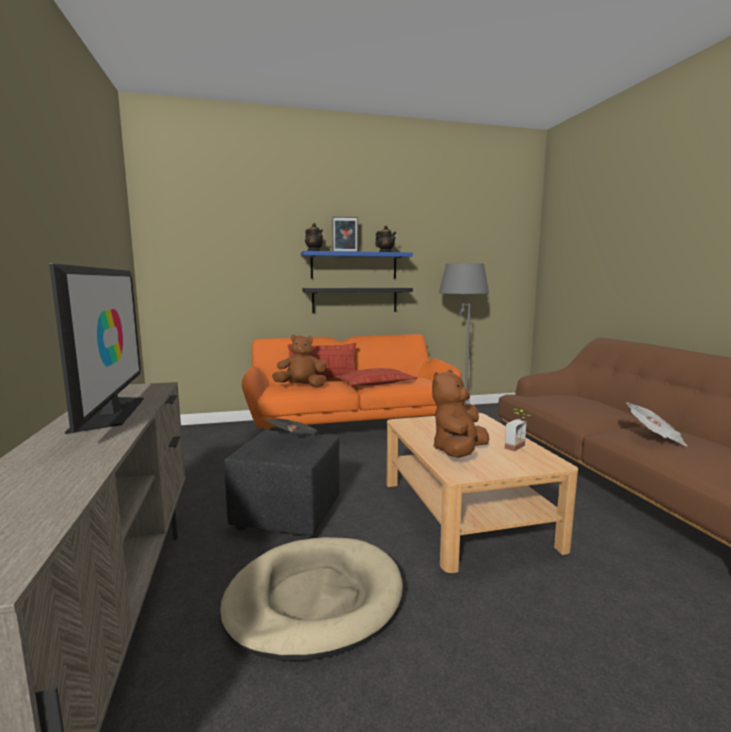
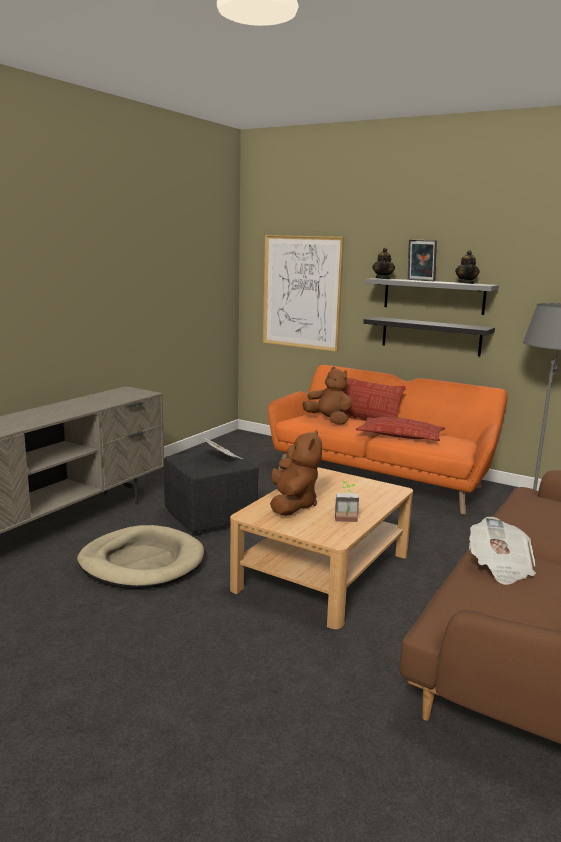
camera: 45 degrees right, 5 degrees up
(111, 412) = (85, 404): television -> none
(220, 270) = (302, 292): none -> picture
(354, 265) = (433, 296): blue shelf -> grey shelf
(458, 452) = (292, 505): brown plush toy -> brown plush toy turned 105 degrees clockwise

